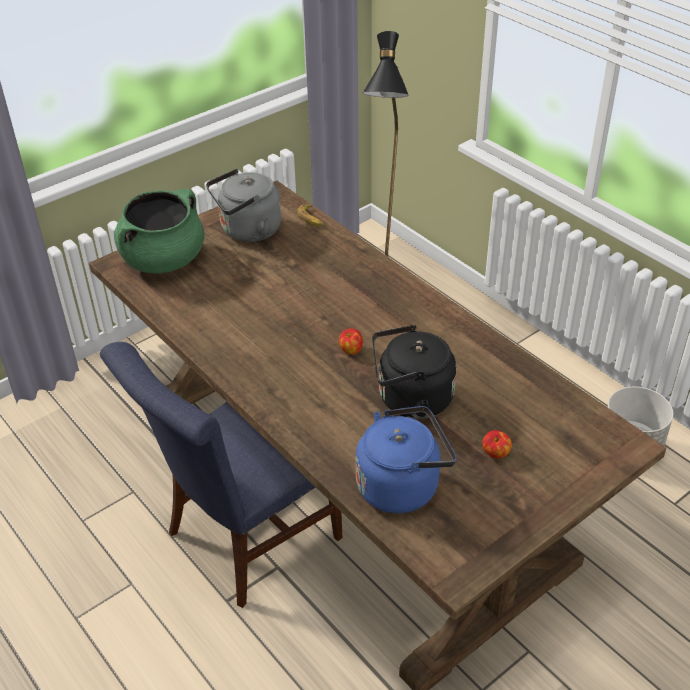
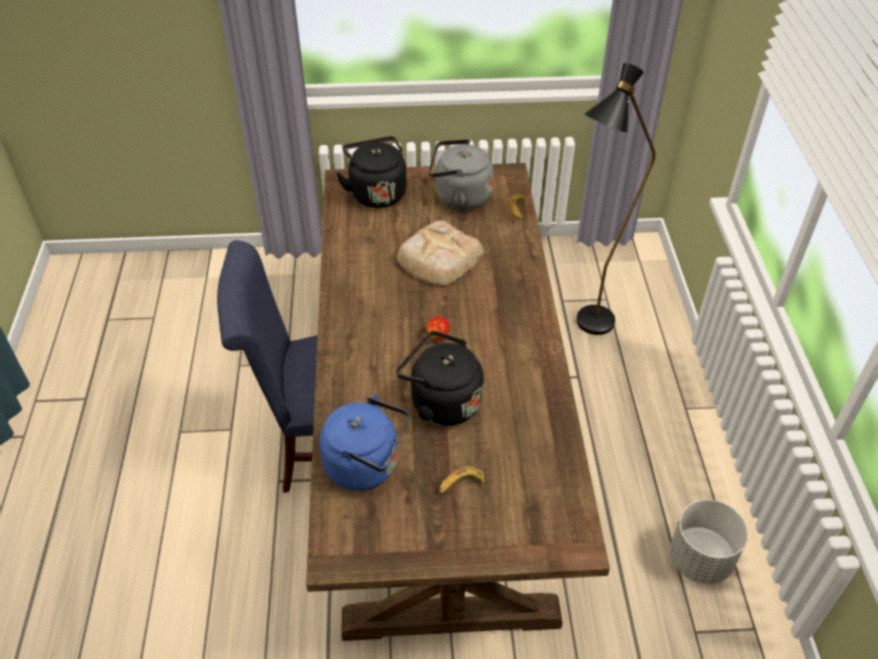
camera: 35 degrees right, 5 degrees up
(164, 260) = (376, 192): green cooking pot -> black kettle
(283, 289) = (438, 259): none -> bread
(495, 454) = (461, 485): apple -> banana

